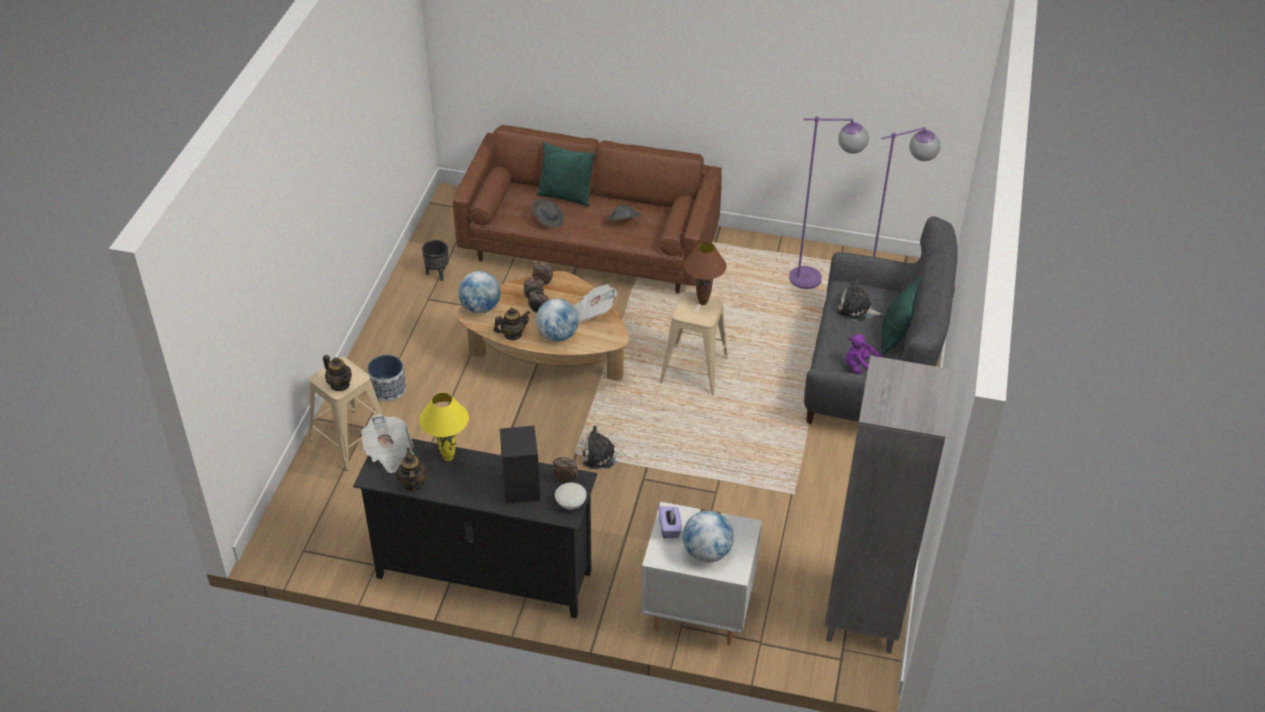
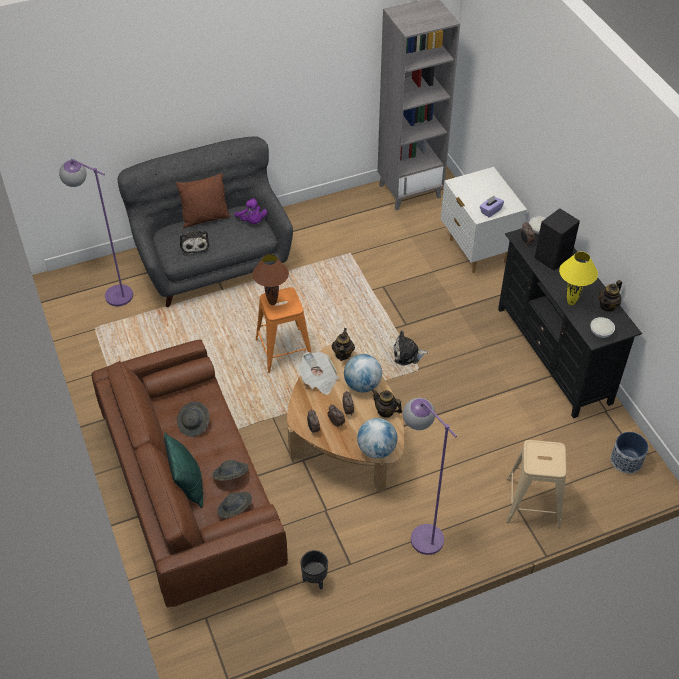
camera: 125 degrees left, 5 degrees up
(340, 384) = (550, 451): teapot -> teapot (342, 354)
(388, 389) = (467, 516): planter -> planter (626, 461)
(389, 453) = (600, 332): newspaper -> white bowl
(515, 209) = (235, 510): none -> grey hat
(601, 456) = (408, 354): plush toy -> plush toy turned 120 degrees clockwise
(694, 370) = (284, 350): beige stool -> orange stool
(707, 552) = (490, 190): globe -> none
(817, 278) = (125, 333): purple floor lamp -> purple floor lamp (419, 531)
(895, 337) = (205, 219): green pillow -> brown pillow

